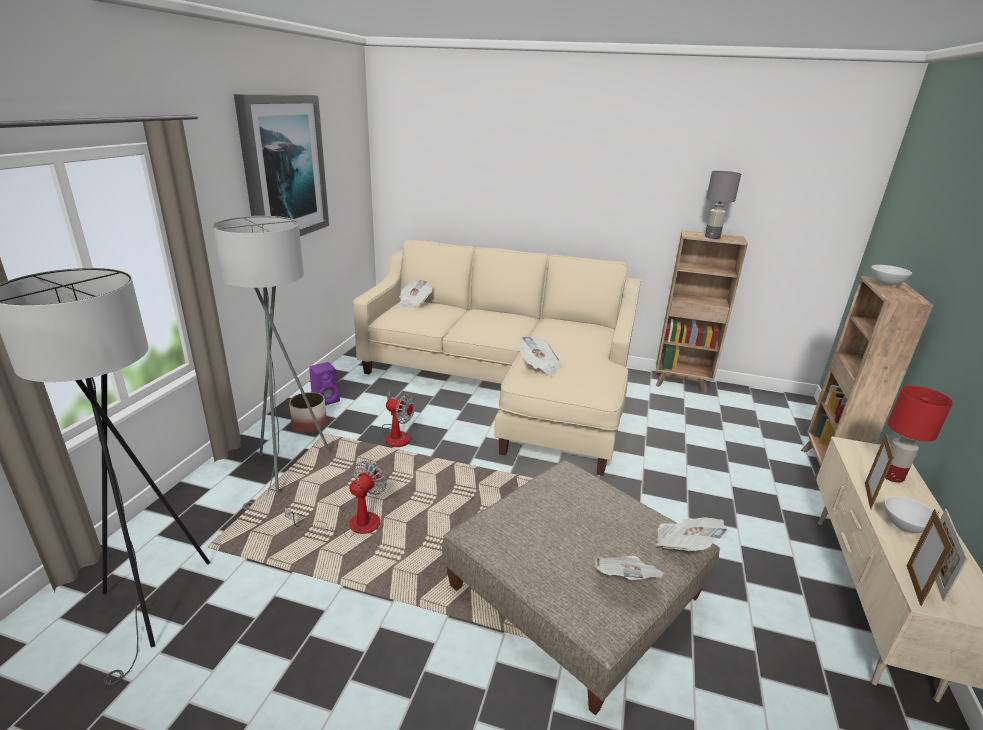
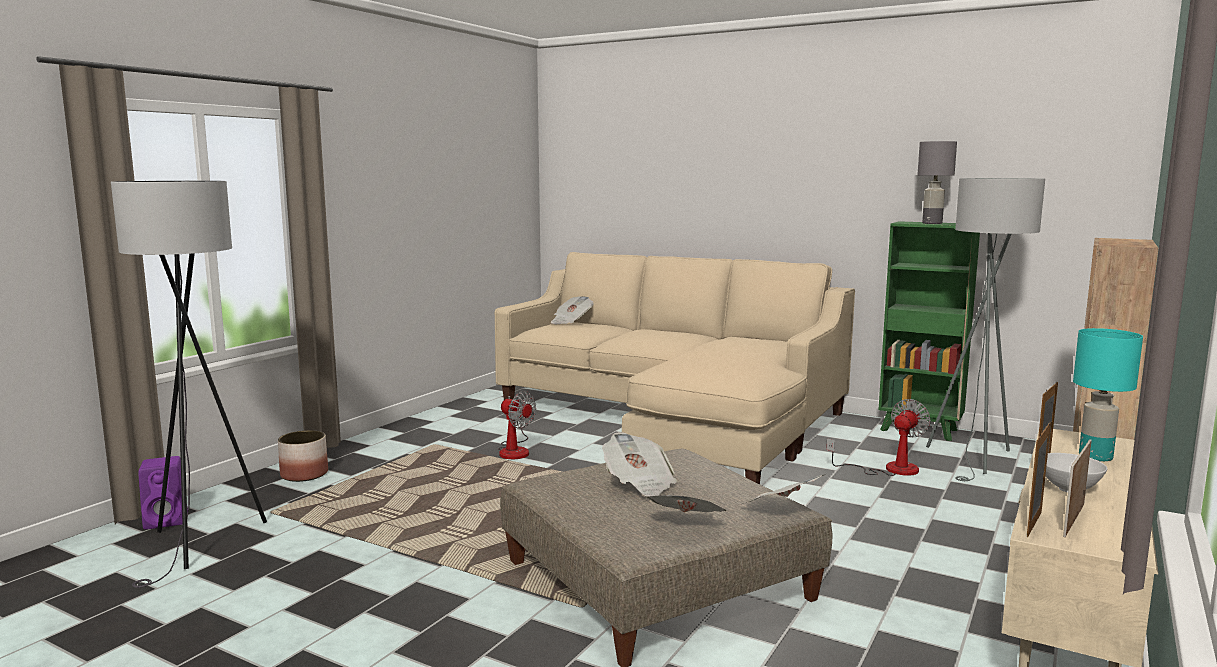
camera: 15 degrees right, 15 degrees down
(283, 168) = (426, 158): picture -> none
(289, 471) = (380, 468): grey floor lamp -> grey floor lamp (975, 460)
(310, 425) = (421, 438): planter -> planter (304, 474)
(326, 400) = (450, 420): purple speaker -> purple speaker (167, 520)
(352, 525) = (427, 510): fan -> fan (889, 469)
(539, 366) = (682, 362): newspaper -> newspaper (639, 484)
(682, 384) = (920, 430): brown bookcase -> green bookcase
(886, 285) = (1118, 240): white bowl -> none
(891, 475) = (1095, 456): red table lamp -> turquoise table lamp

